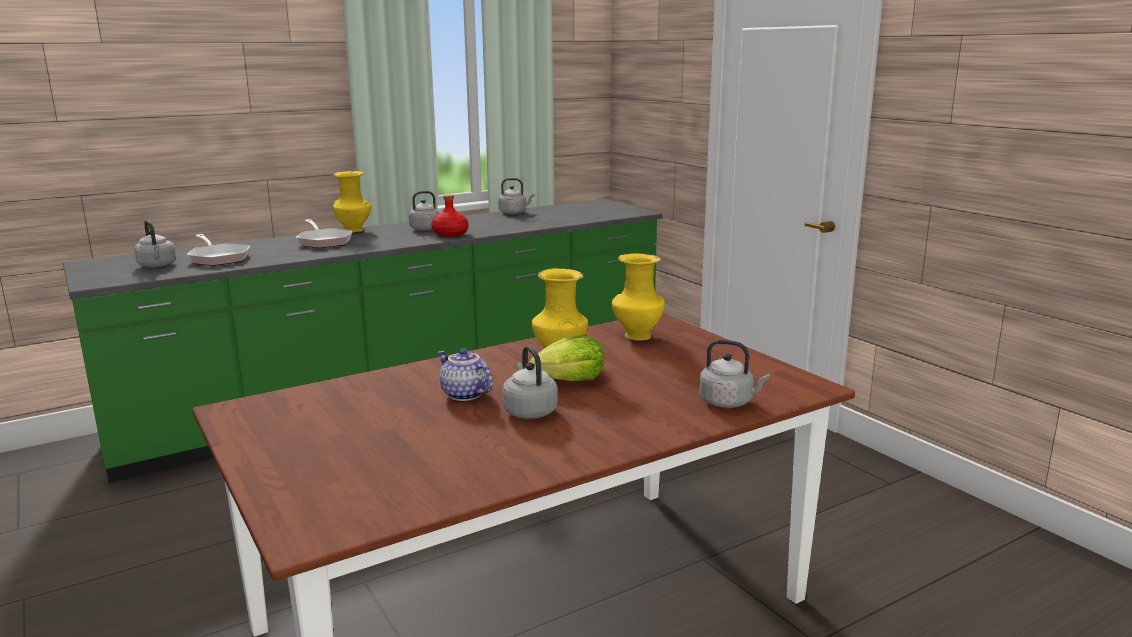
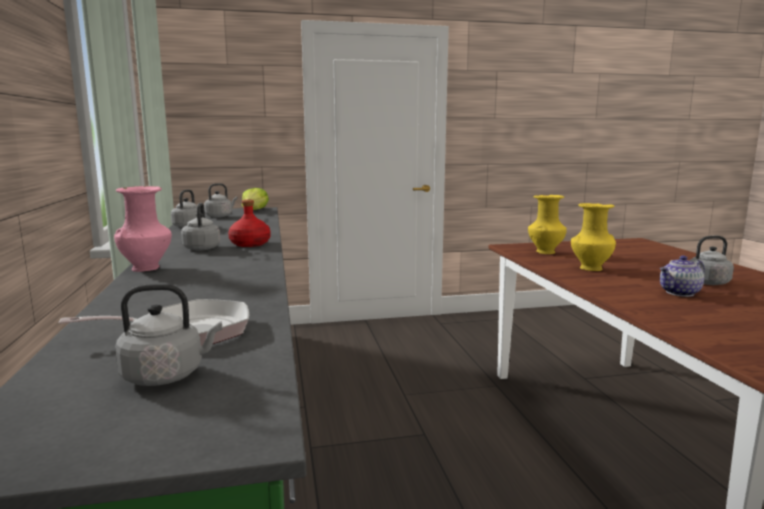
camera: 70 degrees left, 5 degrees down
(324, 241) = (185, 281): frying pan -> none
(354, 230) = (147, 268): yellow vase -> pink vase
(571, 380) = (640, 270): lettuce -> lettuce (254, 210)
(728, 402) = (669, 252): grey kettle -> grey kettle (220, 216)

